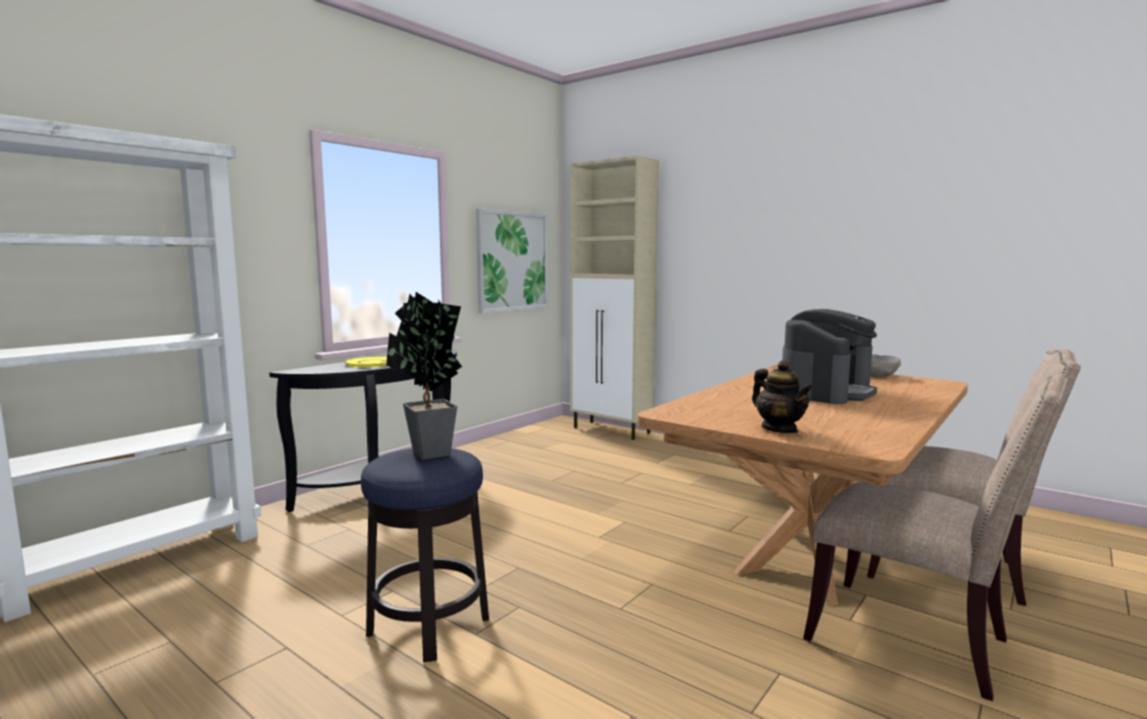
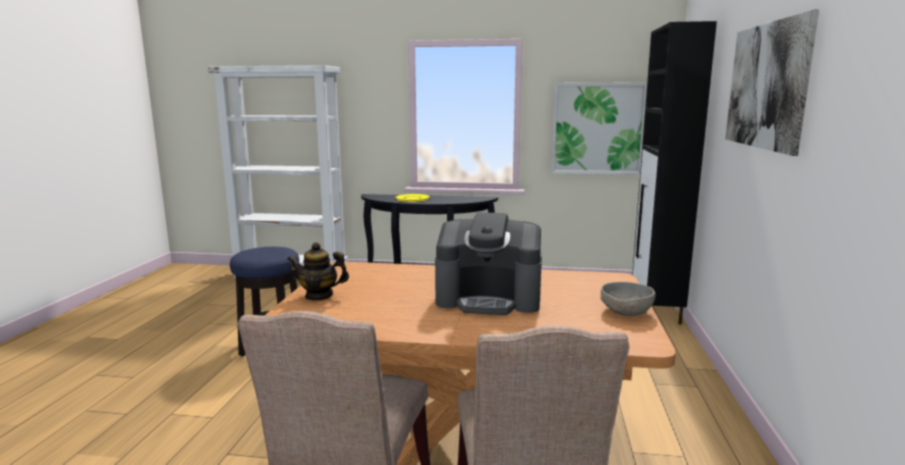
camera: 60 degrees right, 5 degrees up
(429, 455) = (270, 252): potted plant -> none
(612, 430) = (656, 309): beige cabinet -> black cabinet
(774, 211) = (766, 86): none -> picture
(779, 429) = (319, 295): teapot -> teapot turned 60 degrees clockwise

